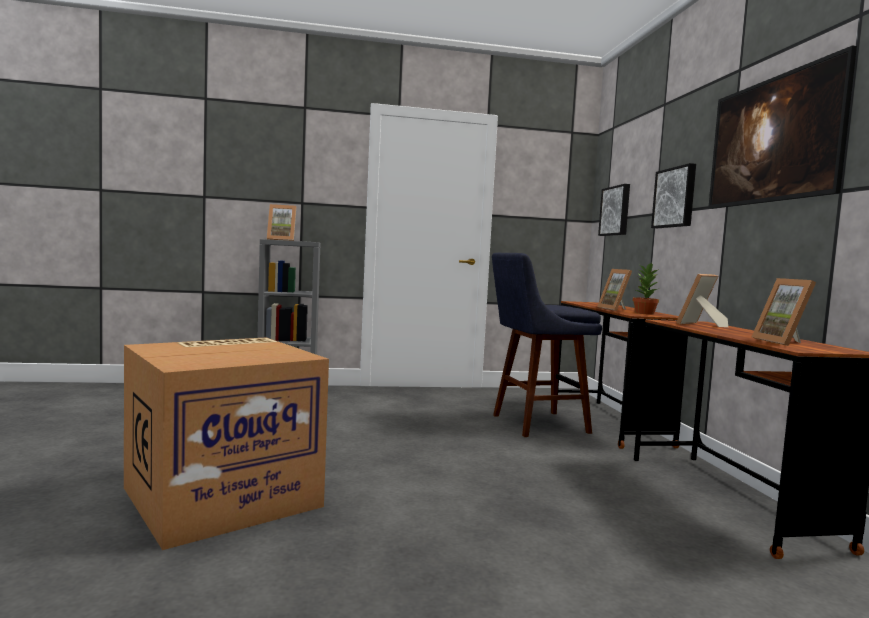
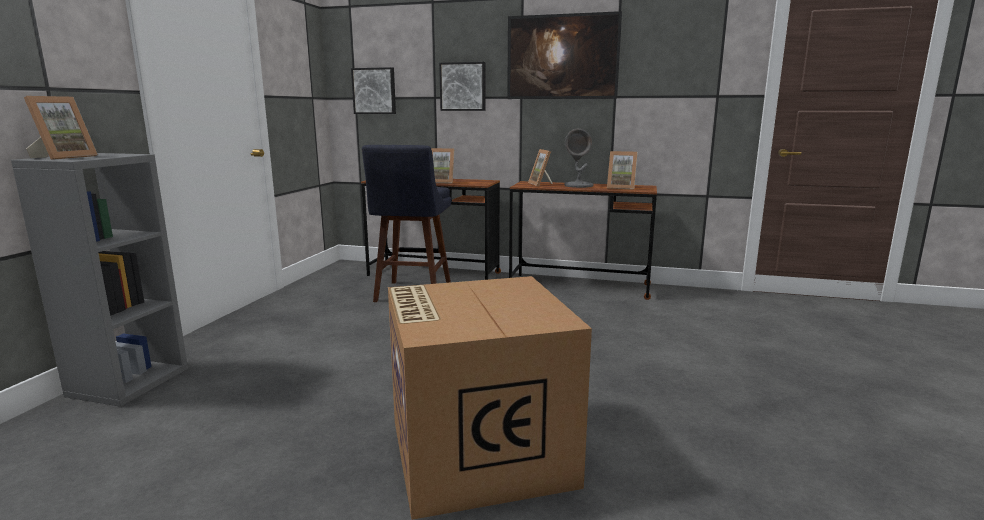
camera: 65 degrees left, 10 degrees up
(644, 313) = (471, 182): potted plant -> none
(740, 332) = (578, 185): none -> grey table lamp

